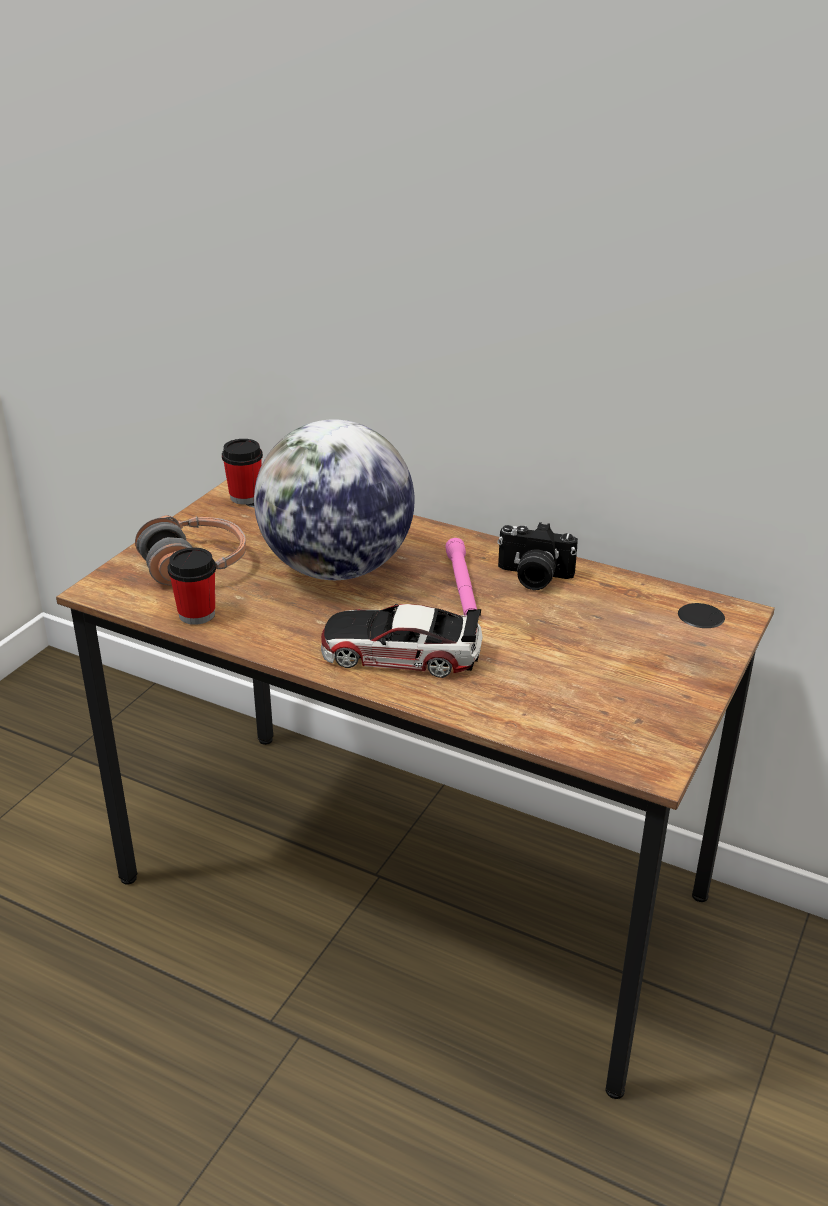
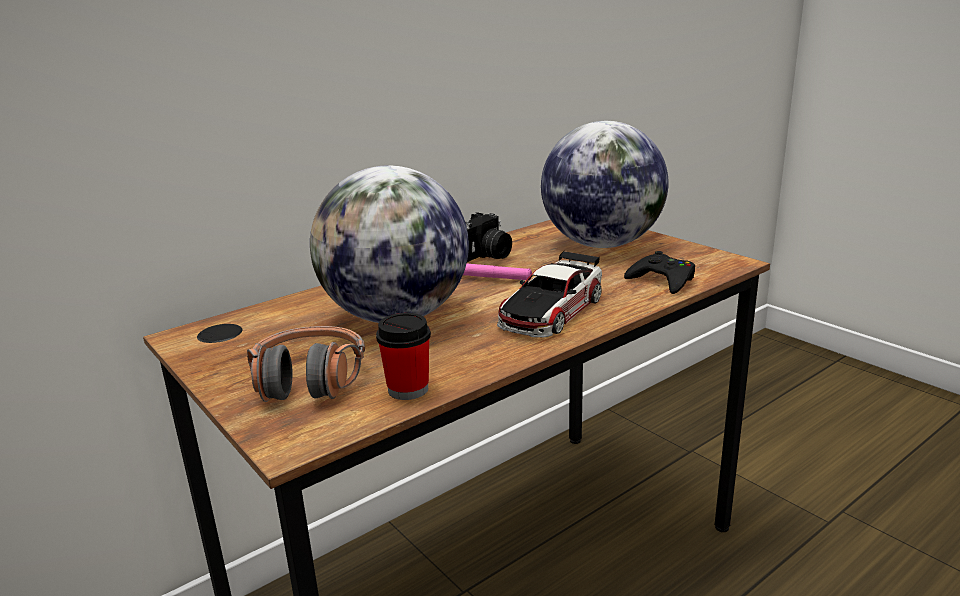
camera: 65 degrees left, 10 degrees down
(245, 497) = (207, 338): cup -> none
(540, 714) = (662, 280): none -> black game controller
(640, 649) = (601, 244): none -> globe

